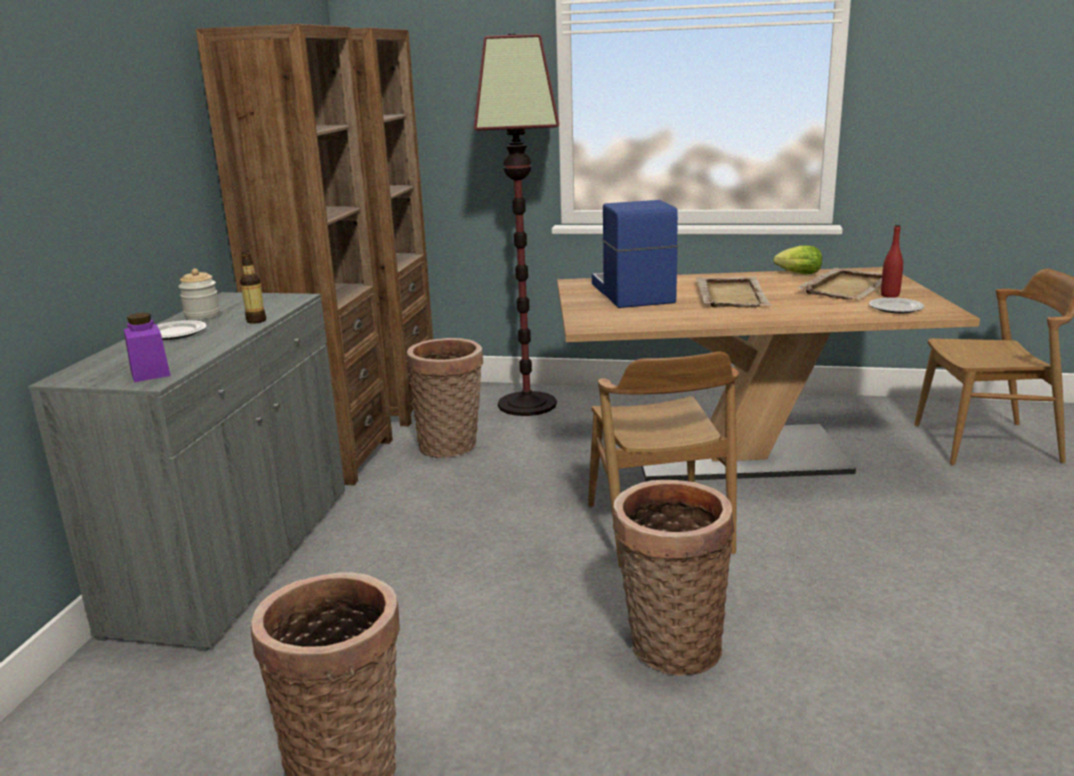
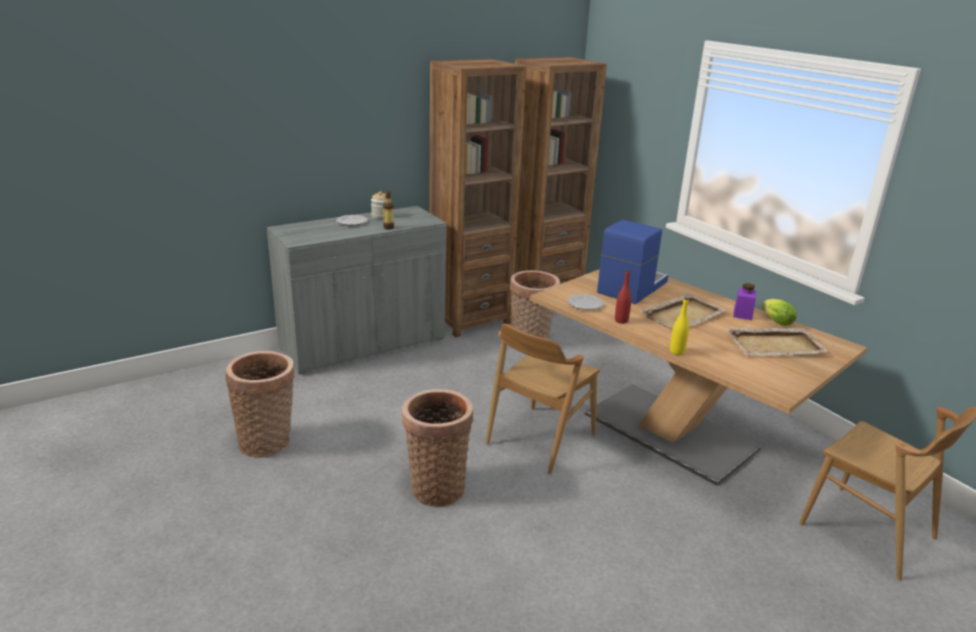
camera: 45 degrees right, 5 degrees up
(150, 373) = (303, 238): purple jar -> purple jar (742, 314)
(526, 404) = (612, 338): floor lamp -> none
(811, 319) = (677, 351): none -> yellow bottle
(890, 295) = (785, 364): red bottle -> red bottle (621, 321)
(895, 308) = (756, 373): plate -> plate (585, 304)

